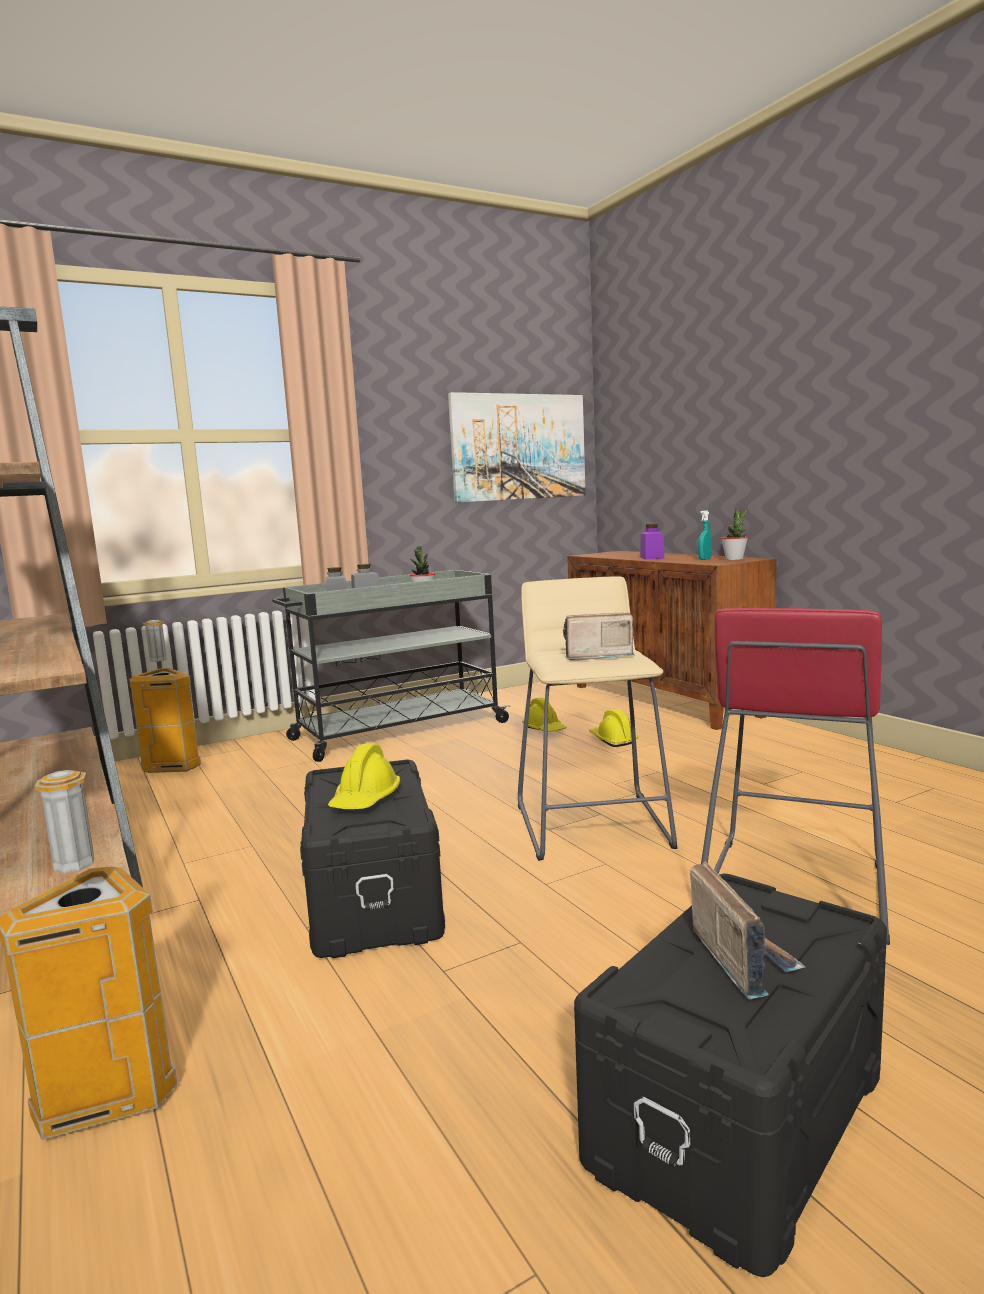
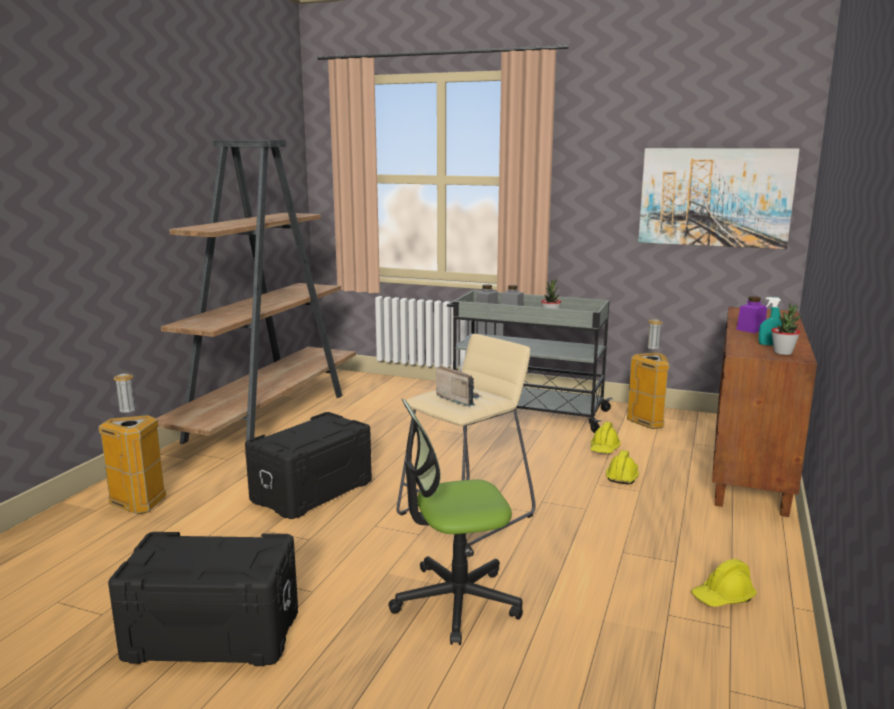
camera: 50 degrees right, 5 degrees up
(173, 767) = (393, 388): trash can -> trash can (647, 422)
(365, 800) = (307, 435): yellow hard hat -> yellow hard hat (723, 597)
(742, 958) = (208, 558): radio -> none
(794, 888) = (455, 601): red stool -> office chair

